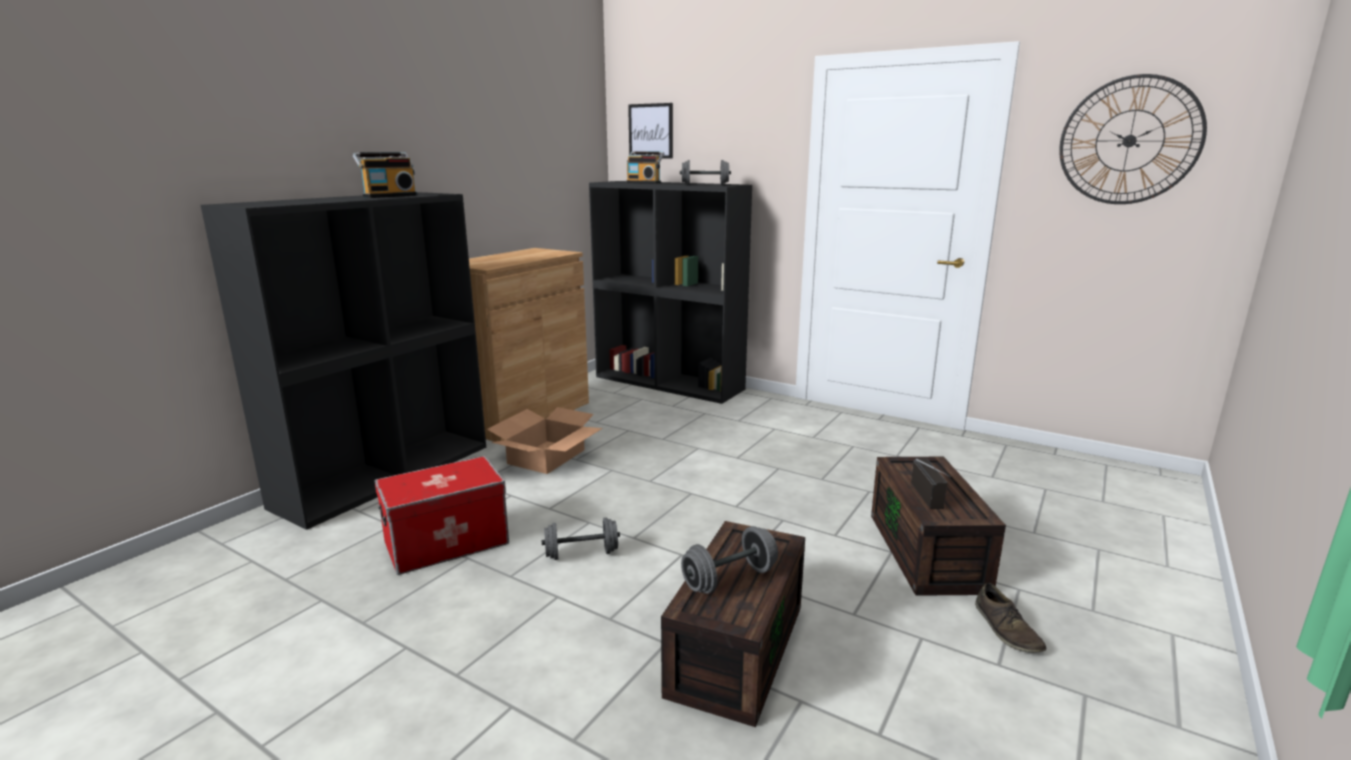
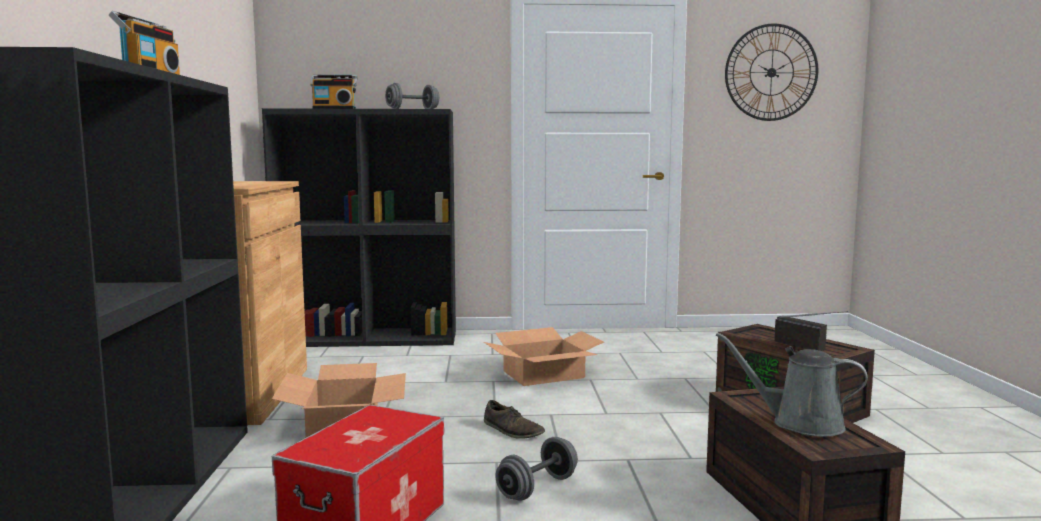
camera: 35 degrees left, 10 degrees down
(650, 131) = (320, 56): picture -> none
(729, 579) = (800, 423): grey dumbbell -> grey watering can
(747, 452) = (543, 374): none -> cardboard box
(1007, 629) = (911, 432): brown shoe -> brown shoe (513, 430)

